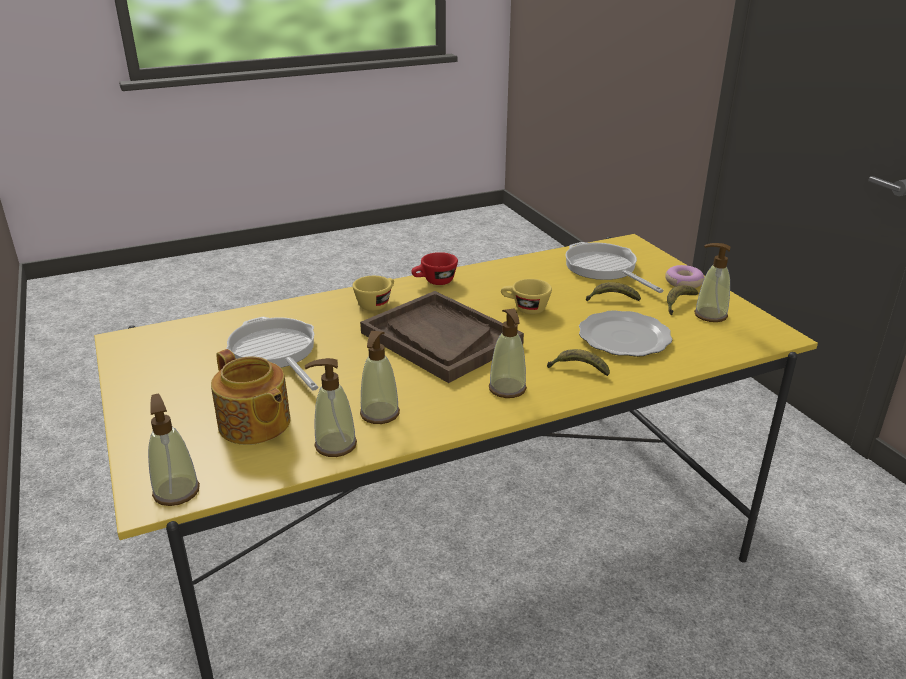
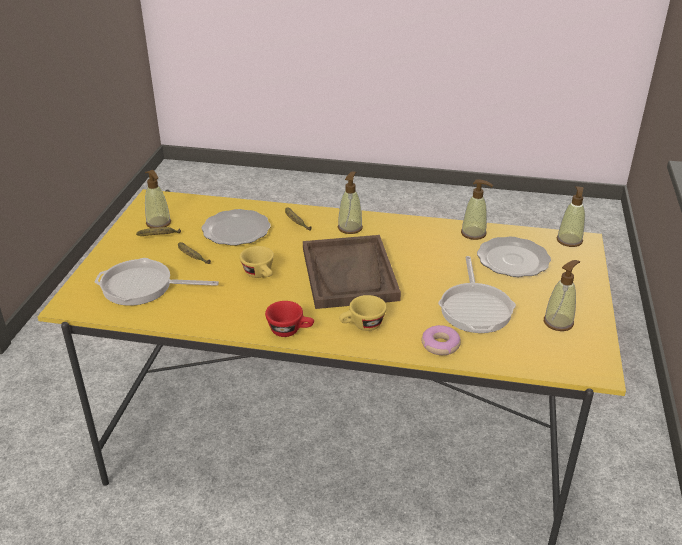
camera: 145 degrees left, 5 degrees up
(254, 425) = (514, 260): teapot -> plate
(379, 414) = (436, 240): soap dispenser -> soap dispenser (558, 322)
(603, 268) = (142, 287): frying pan -> frying pan turned 90 degrees clockwise
(684, 282) = (118, 251): donut -> donut (440, 345)

